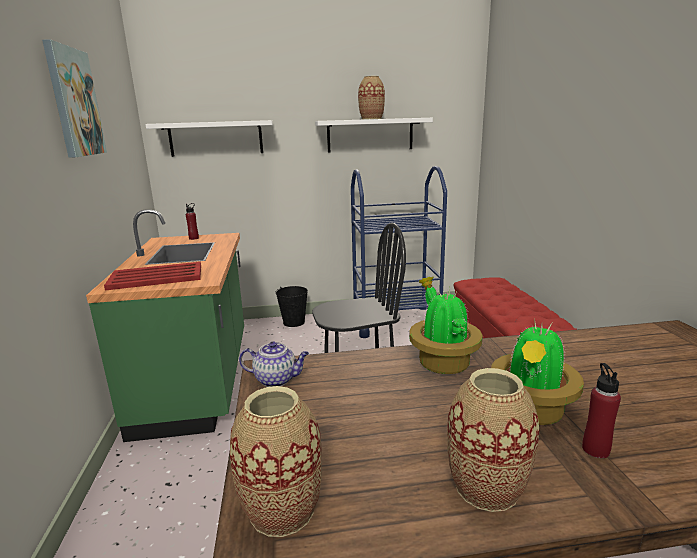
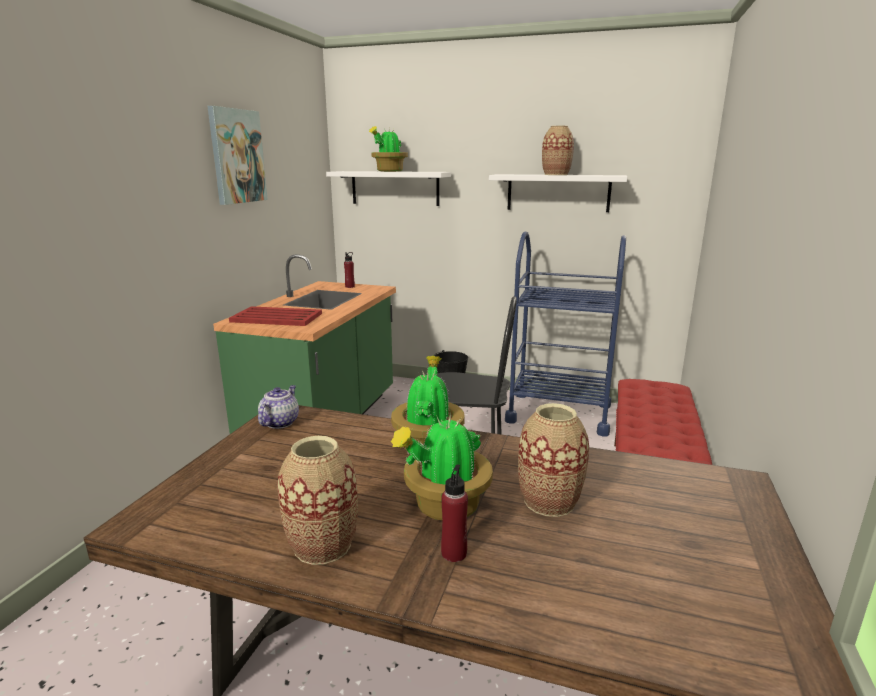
camera: 25 degrees right, 0 degrees up
(213, 121) = (389, 171): none -> potted plant
(277, 379) = (280, 422): teapot -> teapot turned 105 degrees counterclockwise
(282, 510) = (174, 508): vase -> vase (549, 501)

